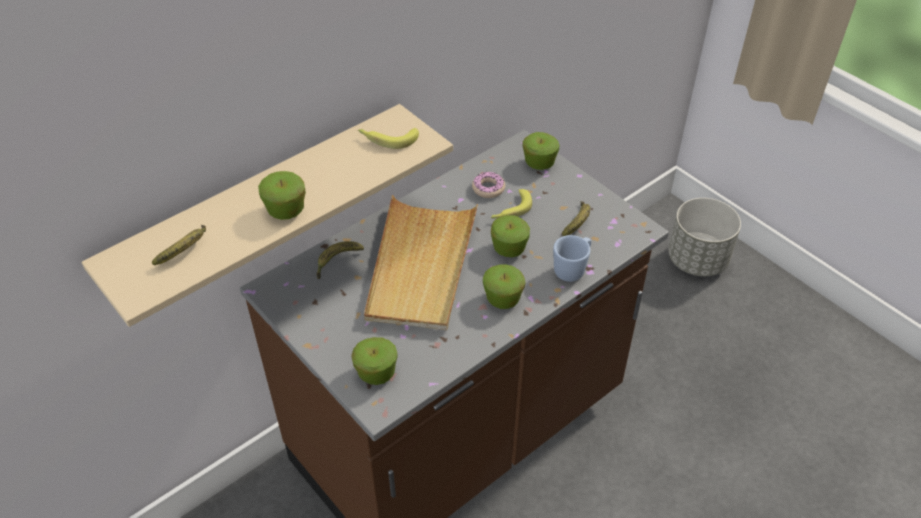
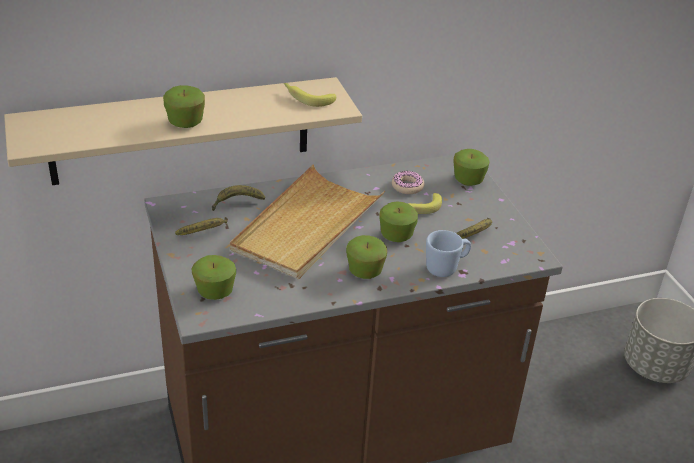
camera: 20 degrees right, 10 degrees down
(185, 251) = (86, 128): banana -> banana (204, 232)

